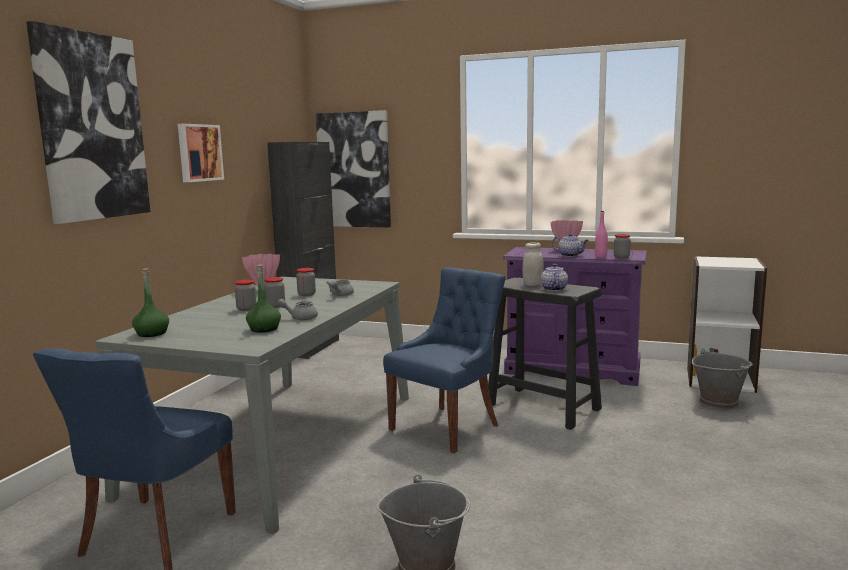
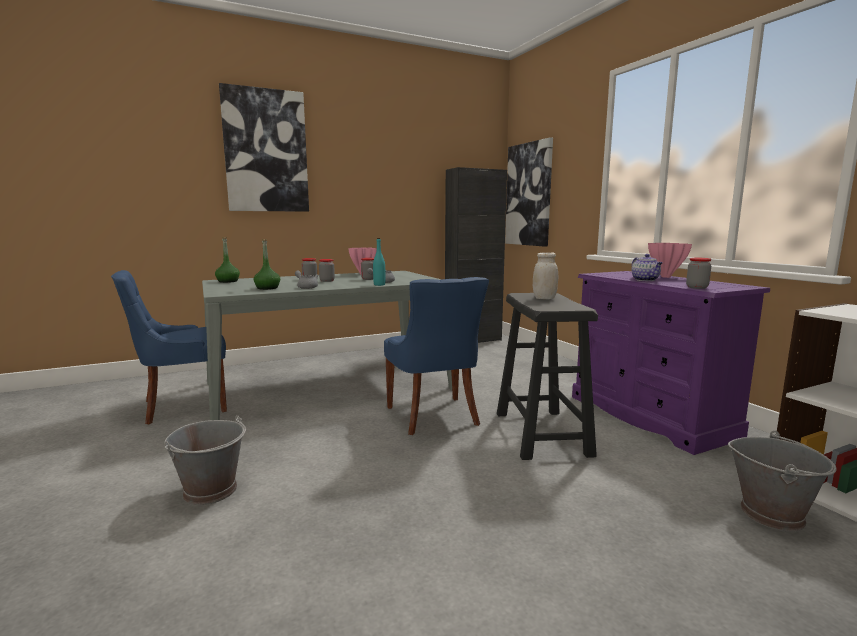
camera: 45 degrees right, 0 degrees up
(199, 153) = (367, 174): picture -> none
(355, 299) = (379, 285): none -> turquoise bottle
(447, 427) = (434, 416): blue chair -> blue chair turned 75 degrees clockwise
(553, 289) = (544, 303): teapot -> none
(600, 256) = (674, 284): pink bottle -> none

